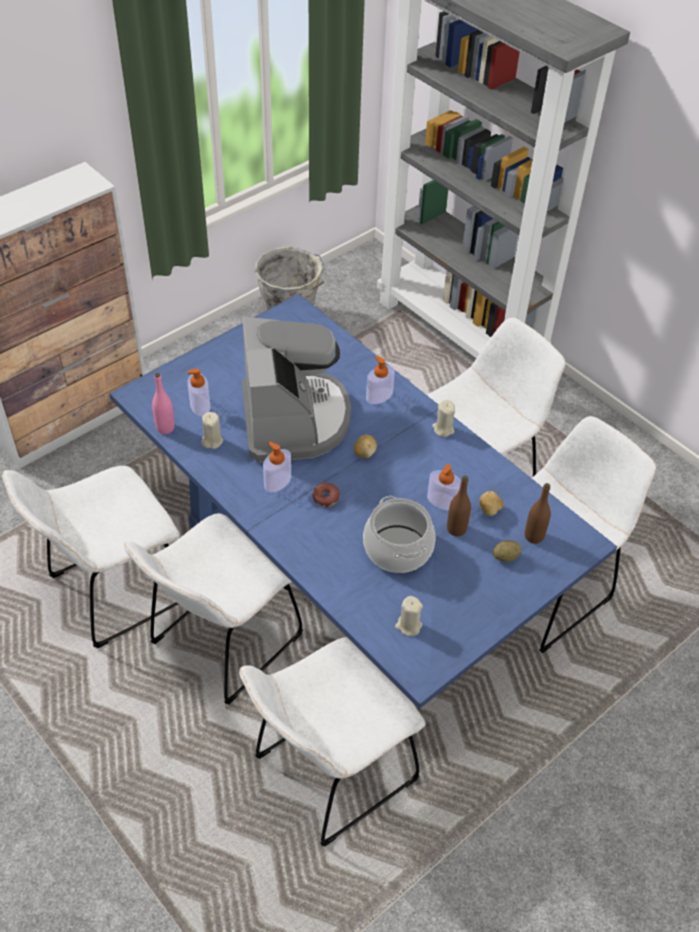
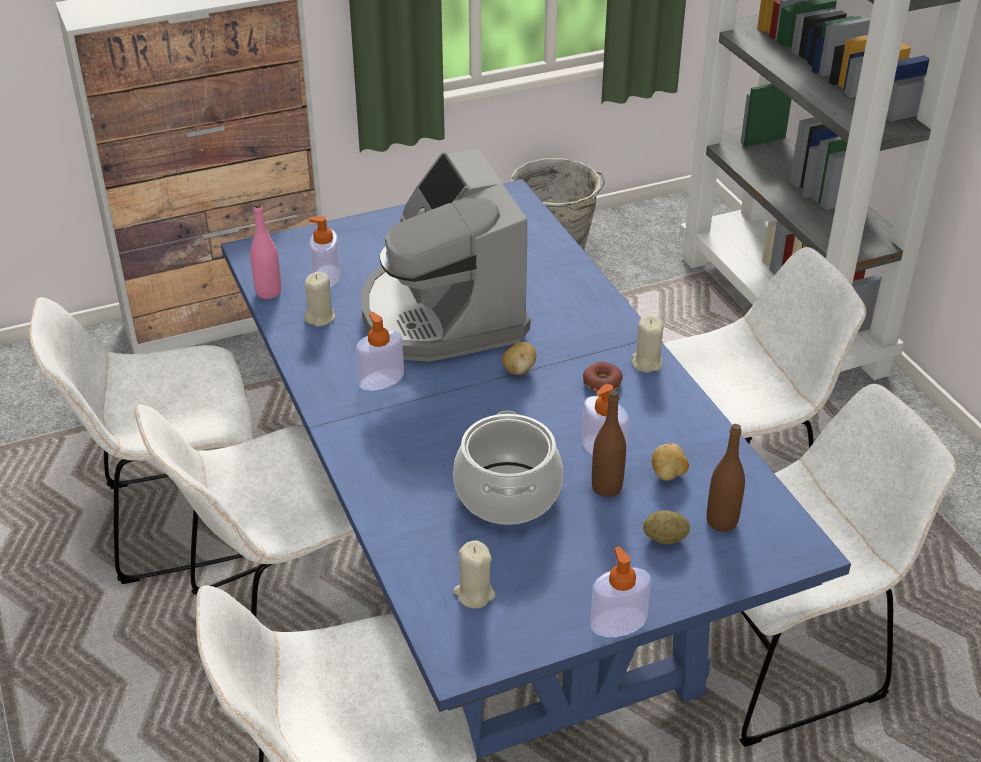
camera: 20 degrees right, 10 degrees down
(294, 419) = (442, 314): coffee machine -> coffee machine turned 150 degrees clockwise
(326, 497) = (437, 411): donut -> donut (602, 382)
(379, 396) = (574, 308): soap dispenser -> soap dispenser (618, 622)

